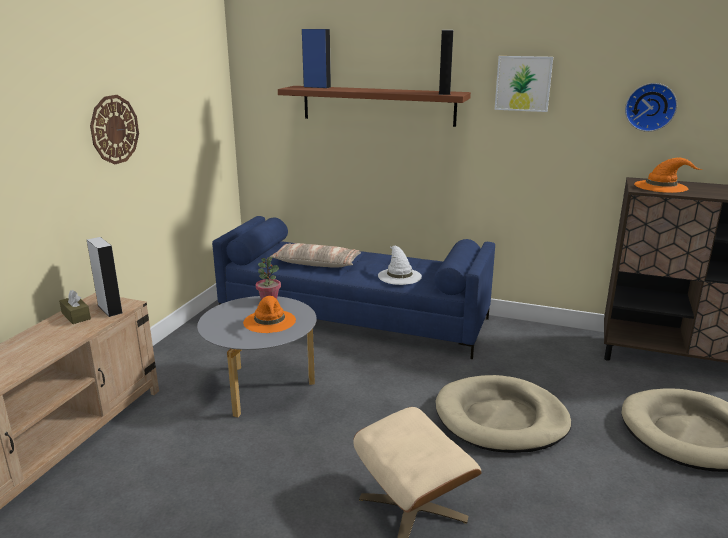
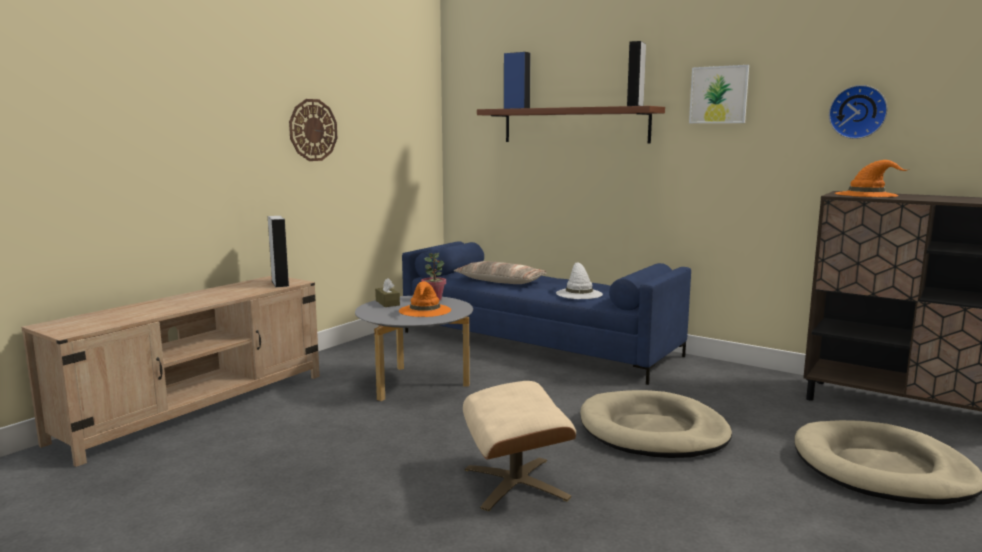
camera: 15 degrees right, 10 degrees down
(76, 316) = (249, 285): brown tissue box -> brown tissue box (387, 303)

